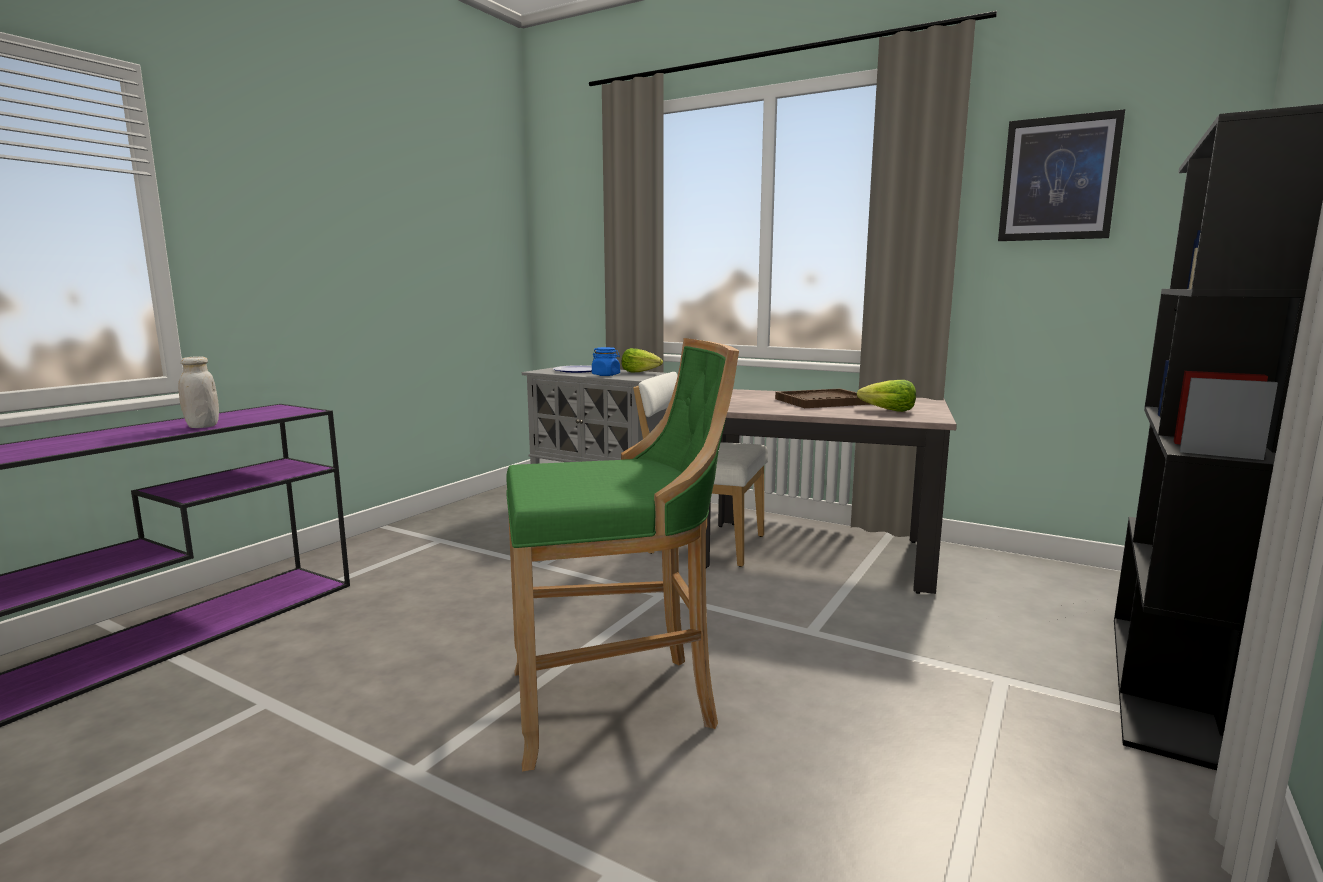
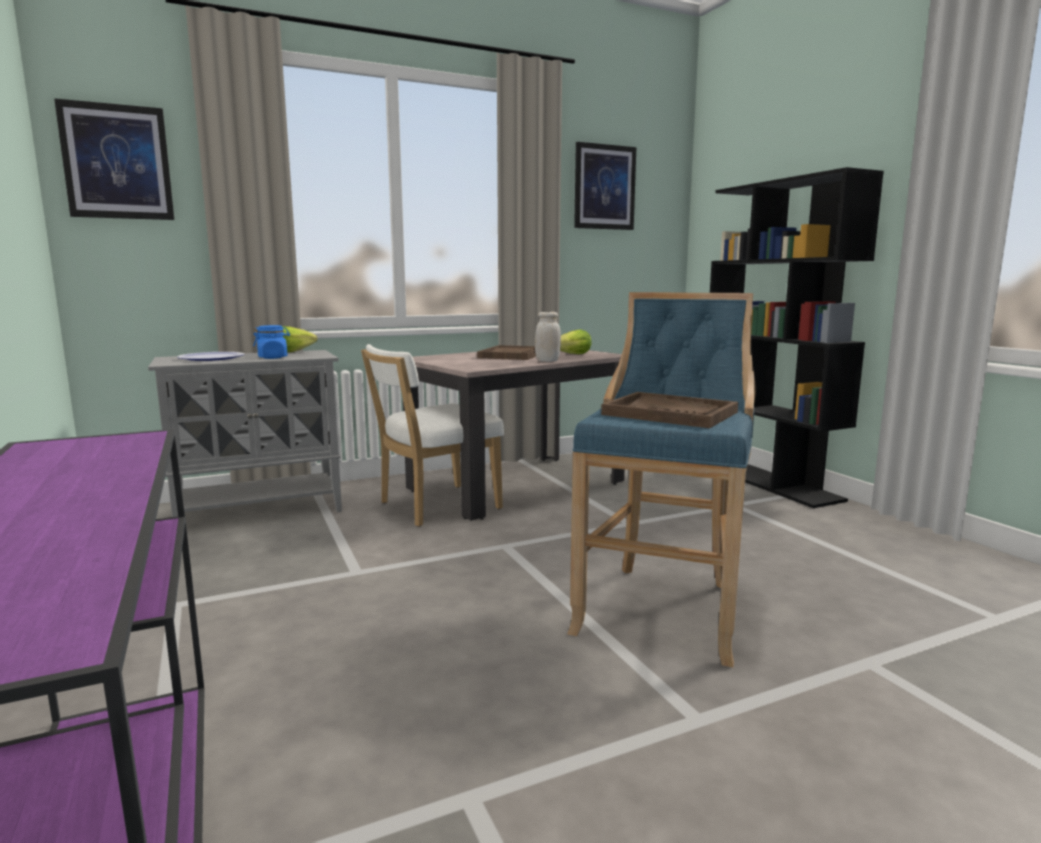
camera: 55 degrees left, 0 degrees up
(202, 426) = (111, 479): white jar -> white jar (547, 361)
(566, 216) = (117, 162): none -> picture
(589, 479) = (670, 413): none -> brown tray
(618, 702) = (663, 607): green stool -> blue stool

